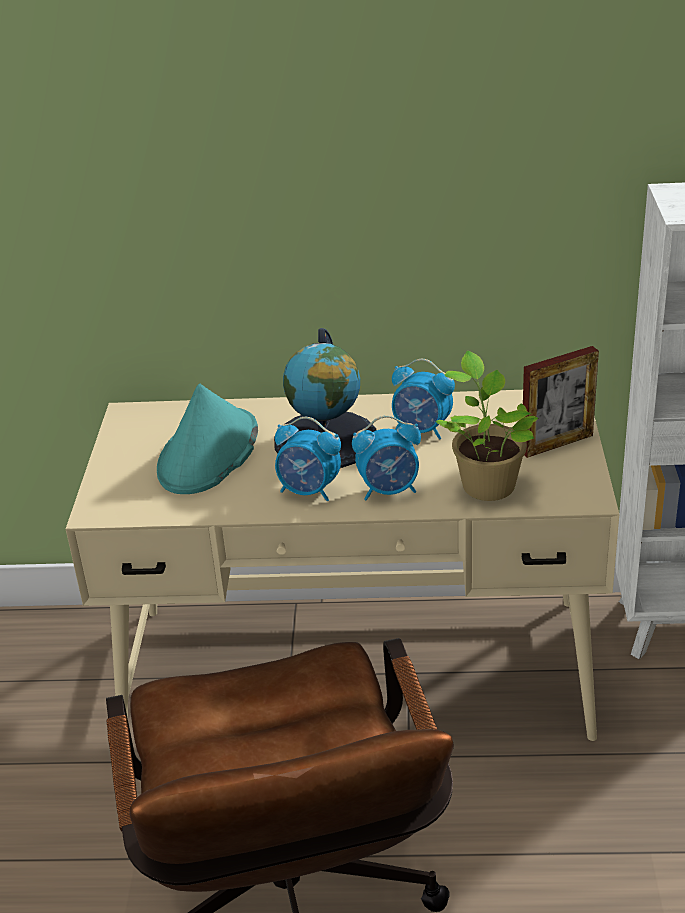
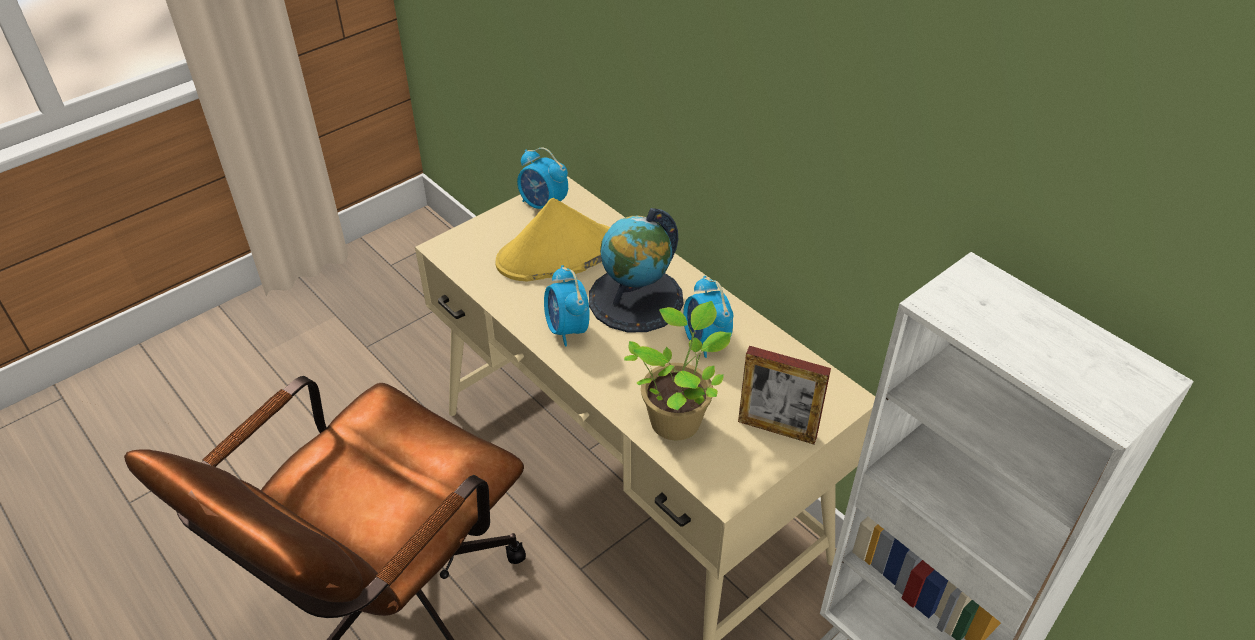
camera: 45 degrees right, 10 degrees up
(208, 453) = (557, 254): turquoise hat -> yellow hat
(389, 490) = (612, 370): alarm clock -> alarm clock (543, 205)

